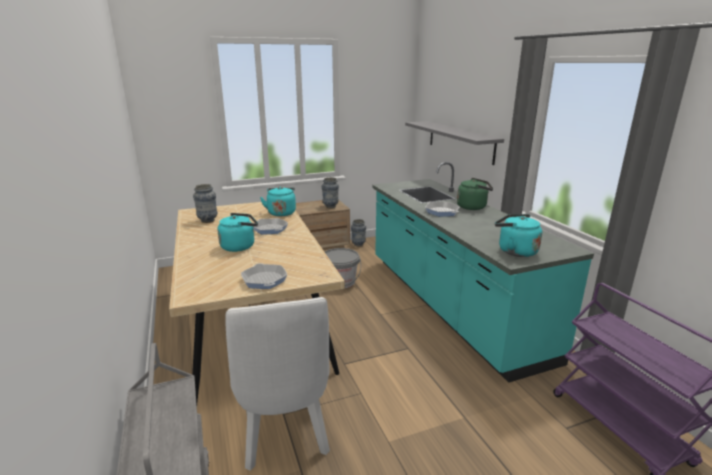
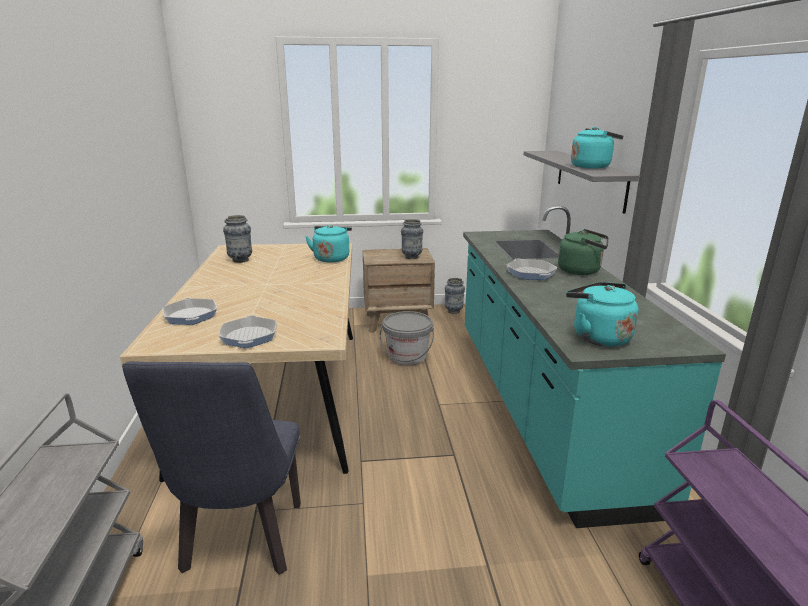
camera: 15 degrees right, 0 degrees up
(240, 246) = (253, 293): turquoise kettle -> turquoise kettle (592, 166)
(270, 229) = (303, 276): frying pan -> frying pan (191, 315)
(286, 440) = (242, 545): white chair -> blue chair

